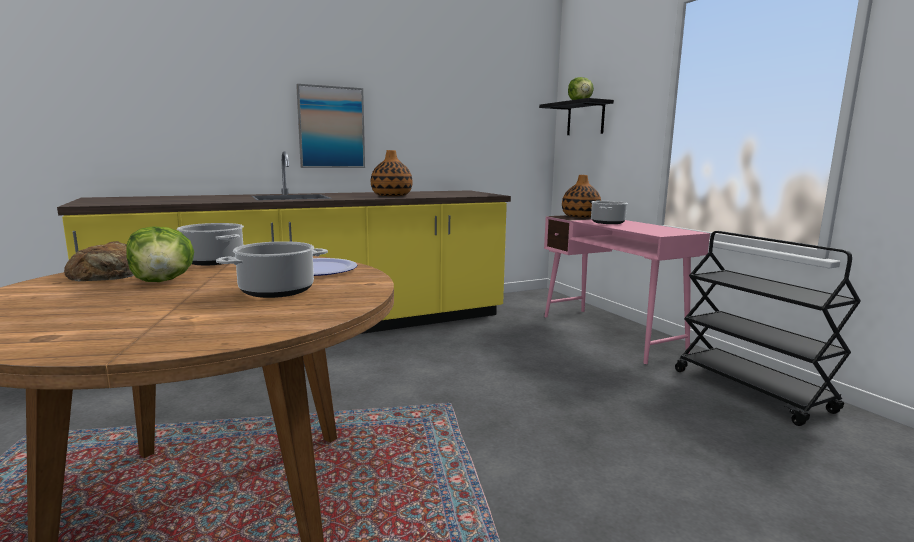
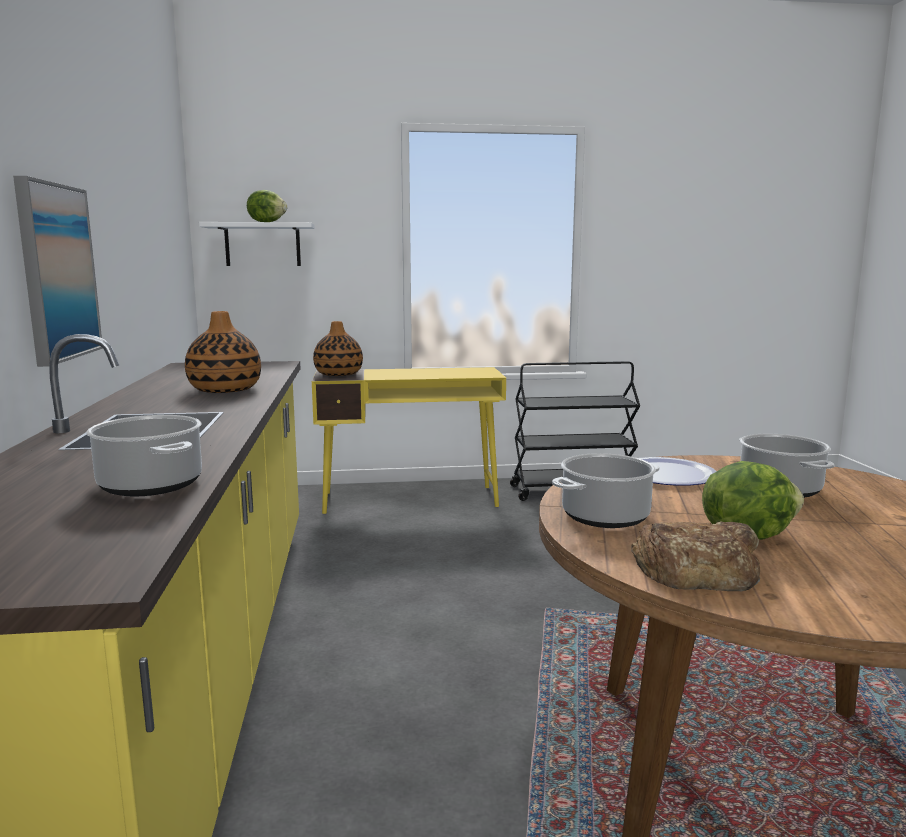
camera: 70 degrees left, 0 degrees up
(585, 118) = (262, 245): black shelf -> white shelf
(607, 222) = (399, 374): cooking pot -> cooking pot (149, 485)
(610, 333) = (411, 499): pink desk -> yellow desk

